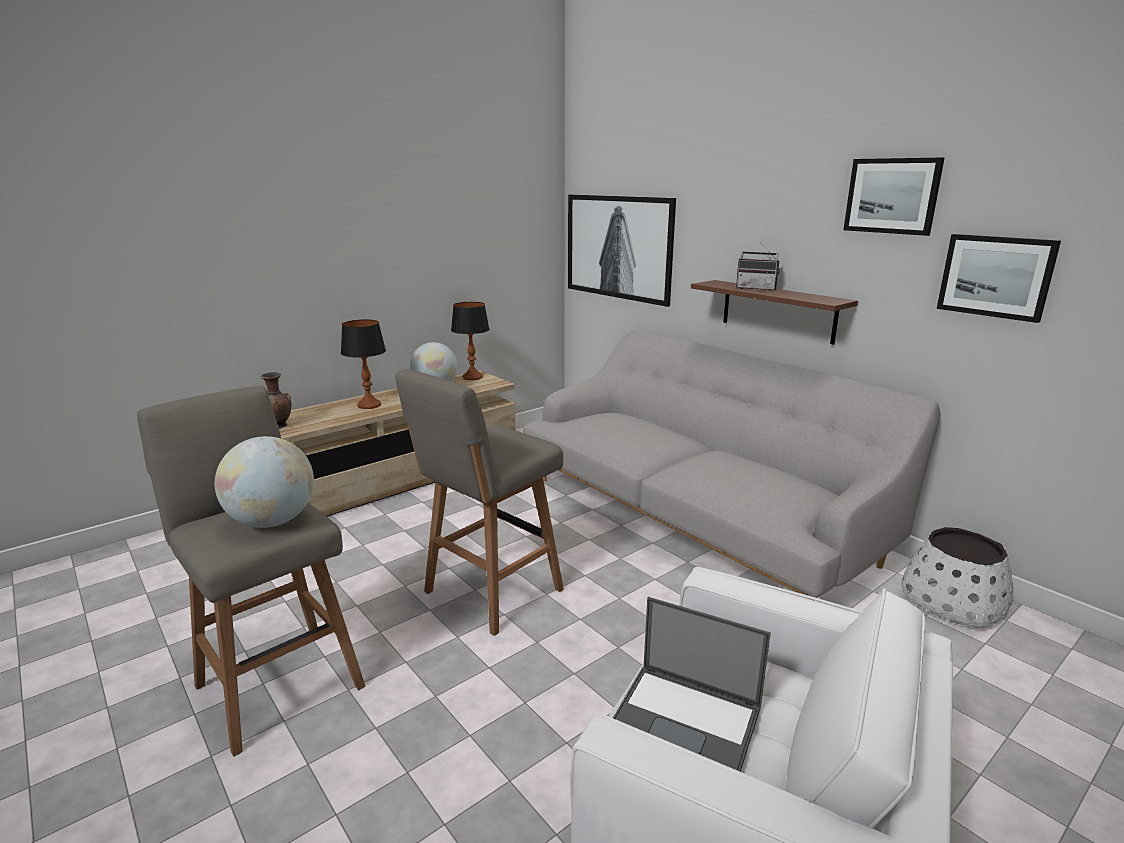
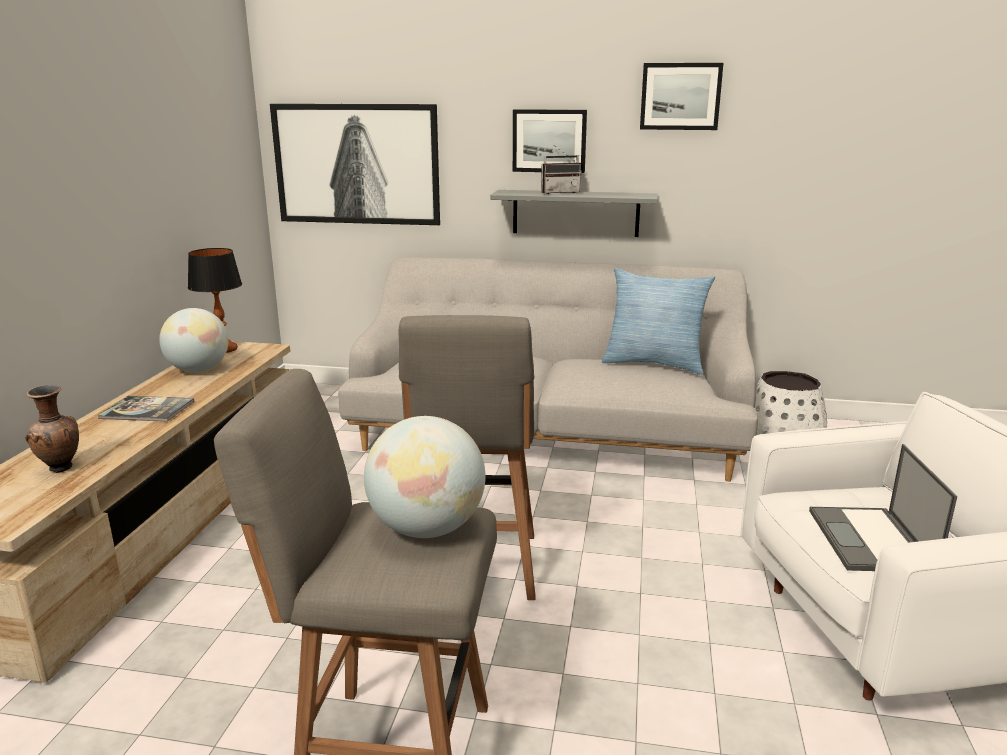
camera: 40 degrees left, 0 degrees up
(369, 405) = (147, 410): table lamp -> book
(688, 719) = (871, 541): laptop -> laptop turned 105 degrees clockwise
(777, 311) = (575, 213): brown shelf -> grey shelf
(785, 477) = (654, 363): none -> pillow
(995, 276) = (772, 160): picture -> picture (549, 141)

